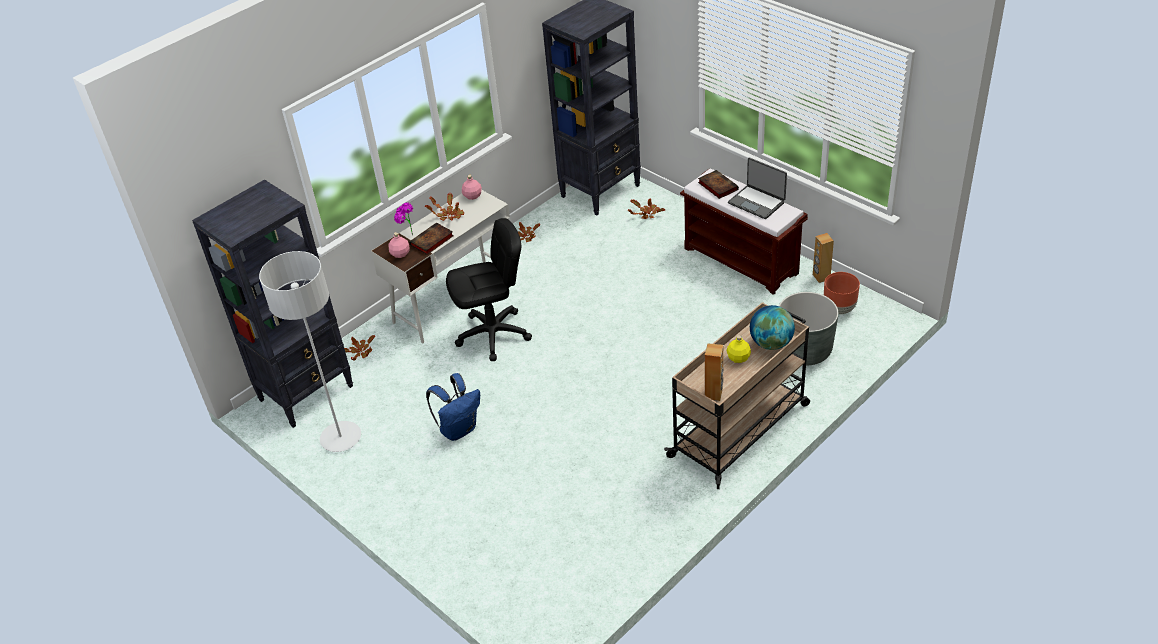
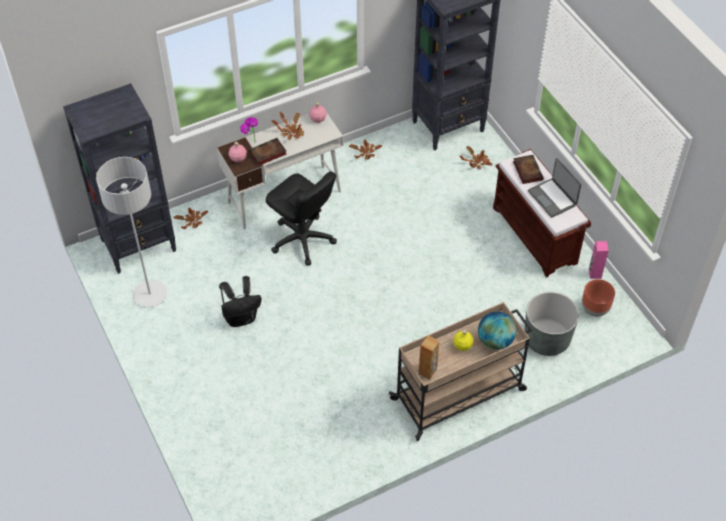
camera: 15 degrees right, 10 degrees up
(459, 429) = (241, 318): blue backpack -> black backpack
(493, 334) = (302, 240): black office chair -> black office chair turned 45 degrees clockwise
(821, 277) = (594, 273): brown speaker -> pink speaker

